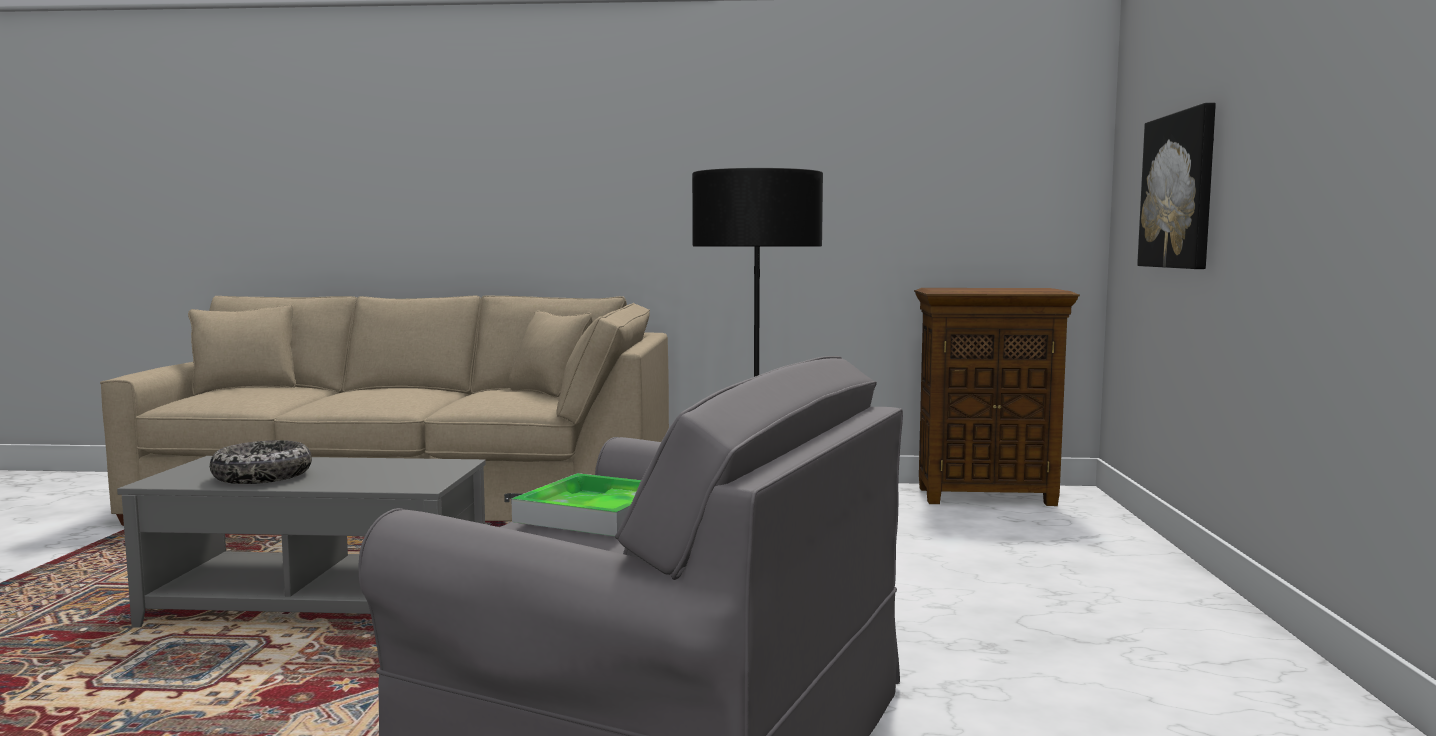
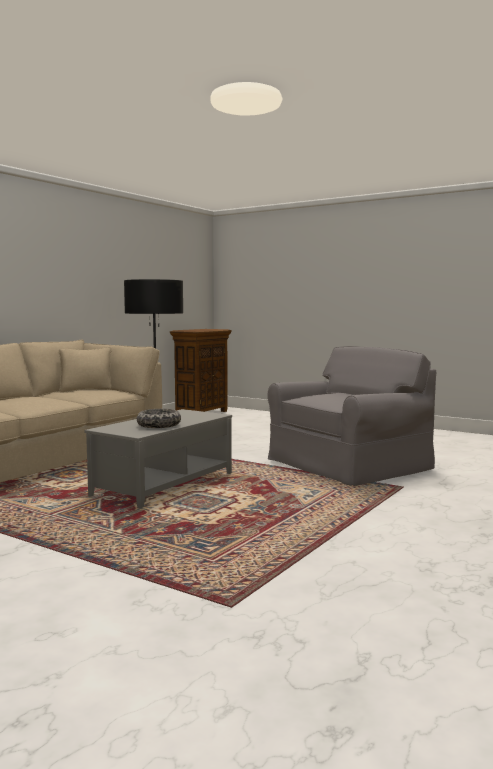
camera: 60 degrees left, 0 degrees up
(595, 513) = (339, 397): tray -> none
(1179, 191) = (271, 294): picture -> none

